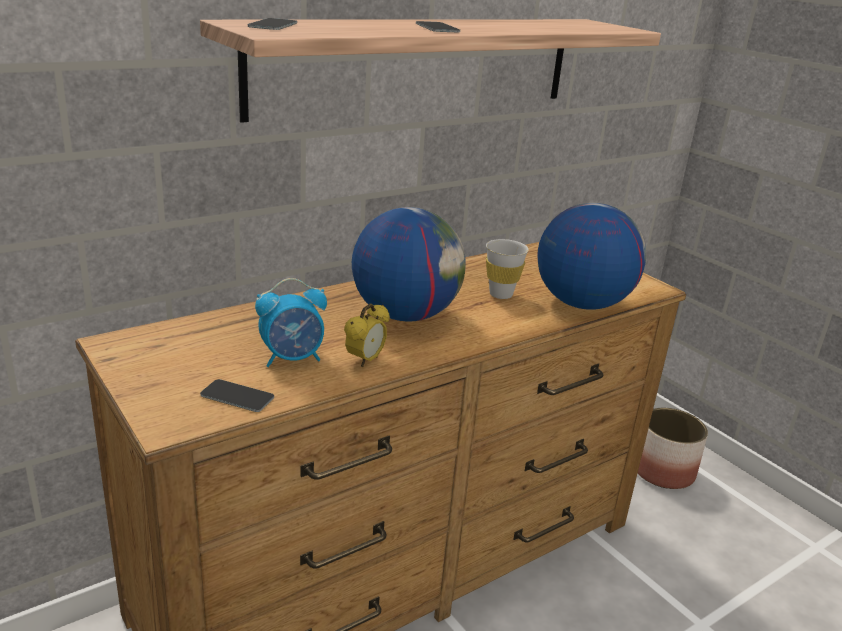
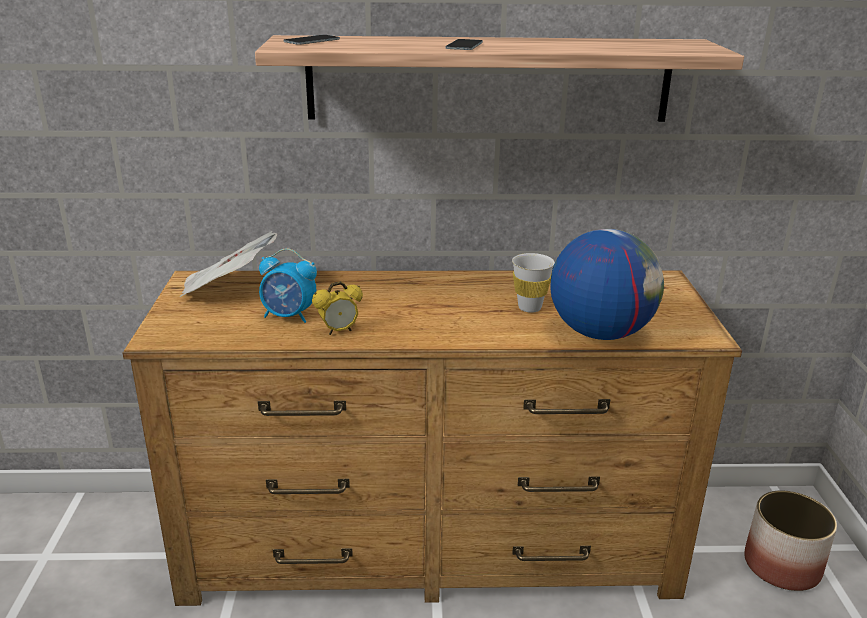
camera: 35 degrees right, 0 degrees up
(179, 345) = (228, 289): none -> newspaper
(237, 396) = (219, 331): phone -> none
(405, 315) = (419, 305): globe -> none

